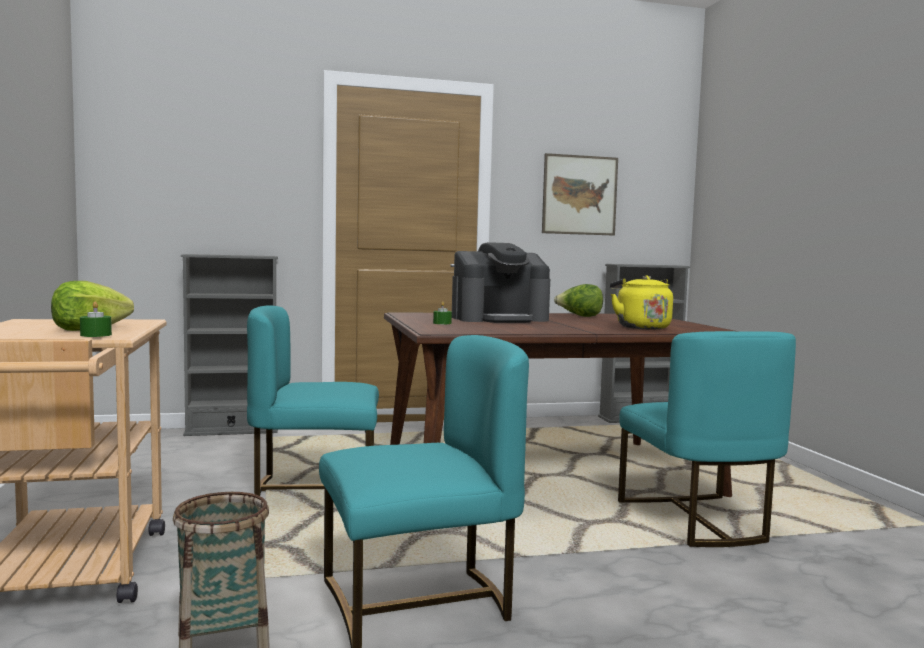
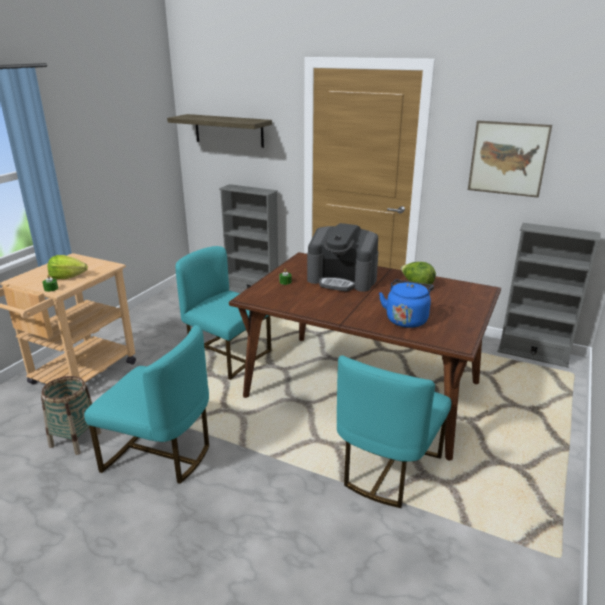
camera: 40 degrees right, 20 degrees up
(188, 169) = (228, 130): none -> shelf
(640, 327) = (406, 319): yellow kettle -> blue kettle

